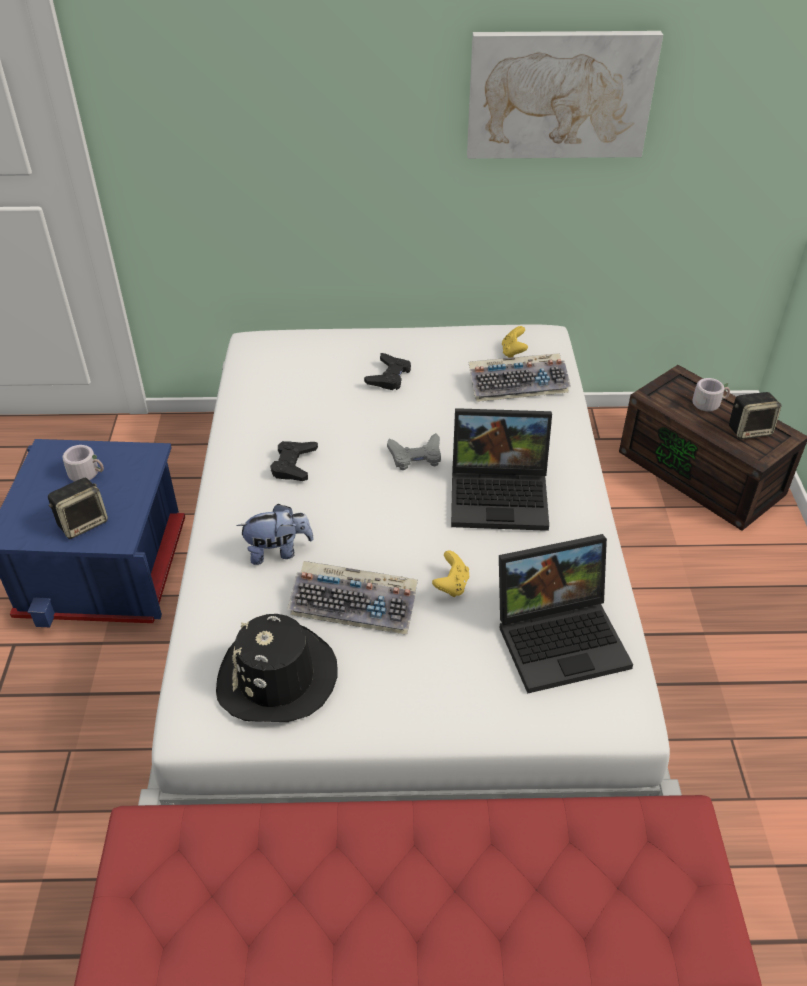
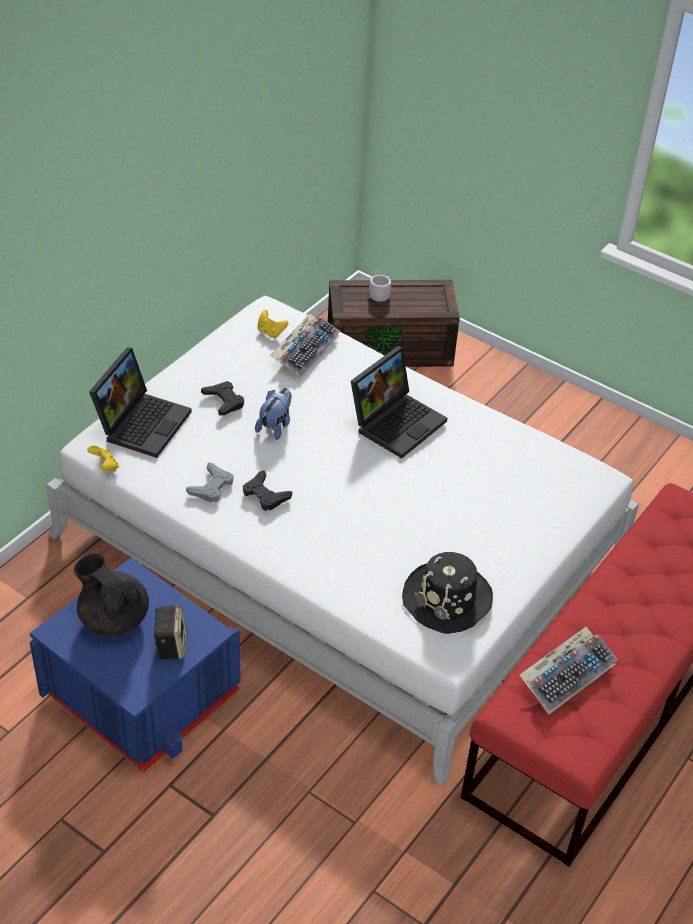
camera: 55 degrees left, 0 degrees up
(88, 473) = (113, 618): grey mug -> black teapot
(278, 551) = (341, 545): plush toy -> plush toy (275, 426)
(356, 604) = (423, 534): keyboard -> keyboard (567, 674)
(416, 456) = (321, 436): grey game controller -> grey game controller (211, 487)
(451, 585) = (448, 486): yellow game controller -> yellow game controller (105, 467)
(559, 94) = (232, 127): picture -> none
(562, 637) = (529, 467): laptop -> laptop (142, 422)
(749, 430) = (421, 296): speaker -> none

